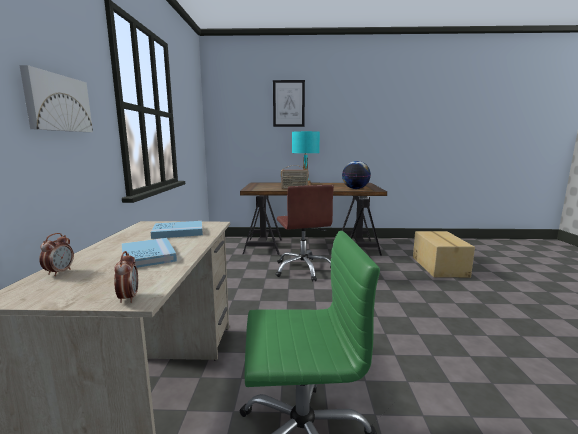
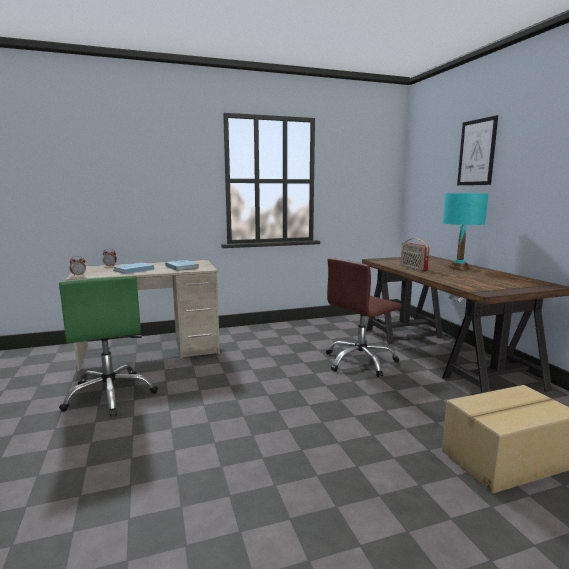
camera: 70 degrees right, 0 degrees up
(57, 103) = (165, 187): picture -> none
(355, 189) = (470, 284): globe -> none

